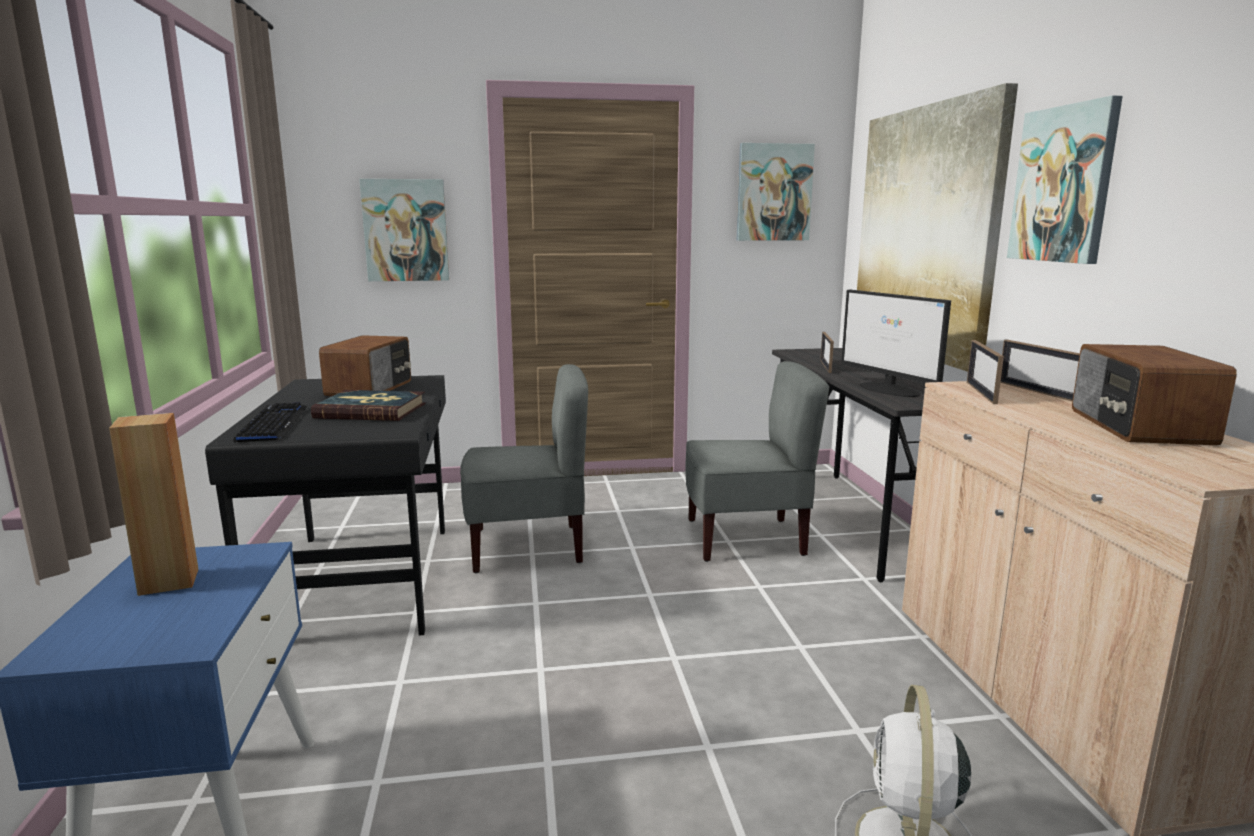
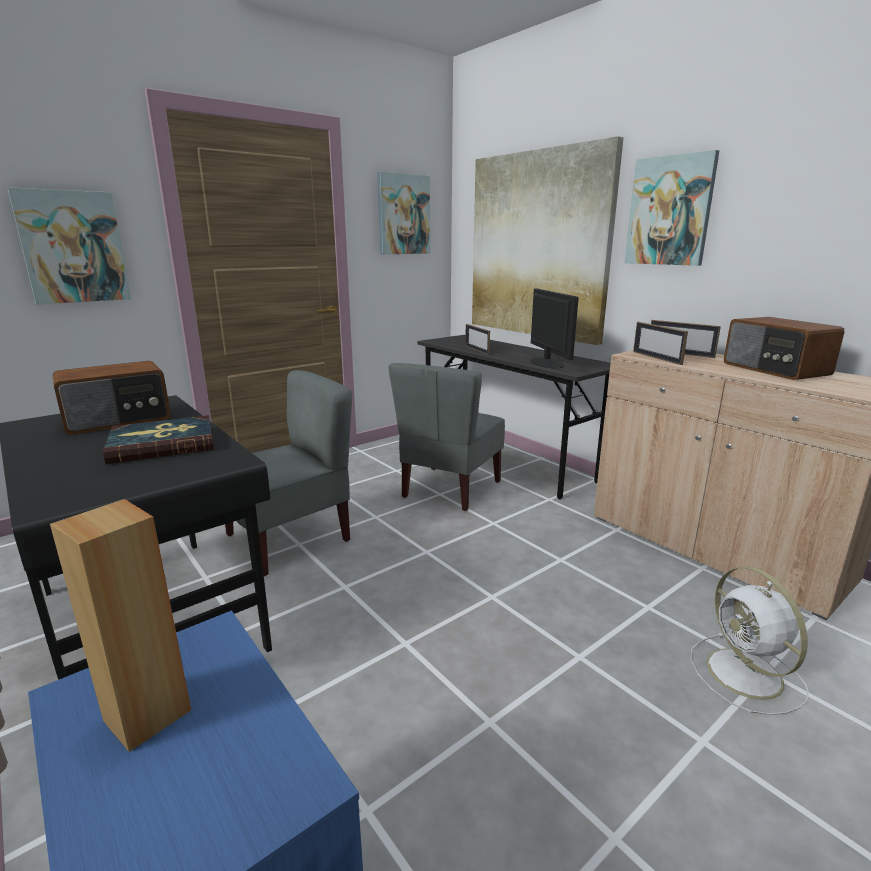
camera: 30 degrees left, 5 degrees up
(273, 424) = (64, 480): keyboard -> none
(371, 388) = (118, 420): radio -> radio turned 75 degrees clockwise
(746, 538) = (450, 489): grey chair -> grey chair turned 150 degrees clockwise
(890, 390) = (546, 362): monitor -> monitor turned 135 degrees counterclockwise

